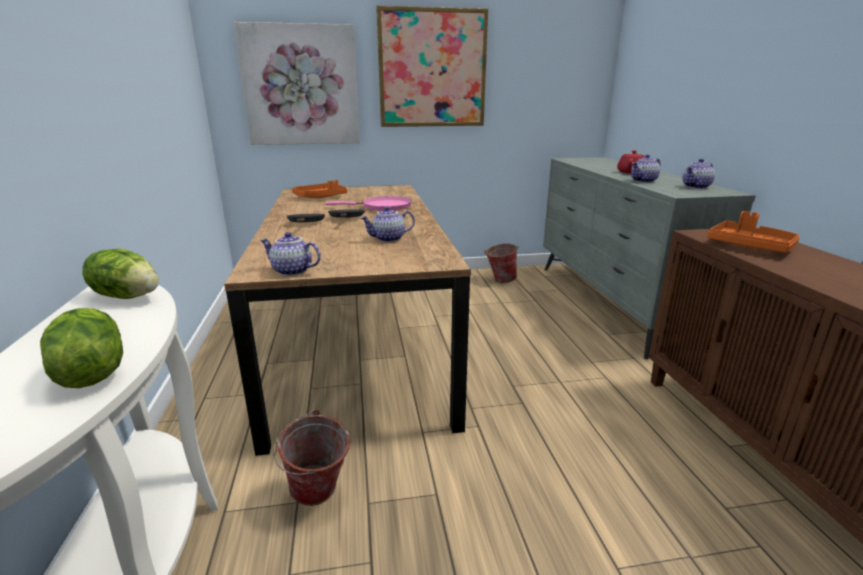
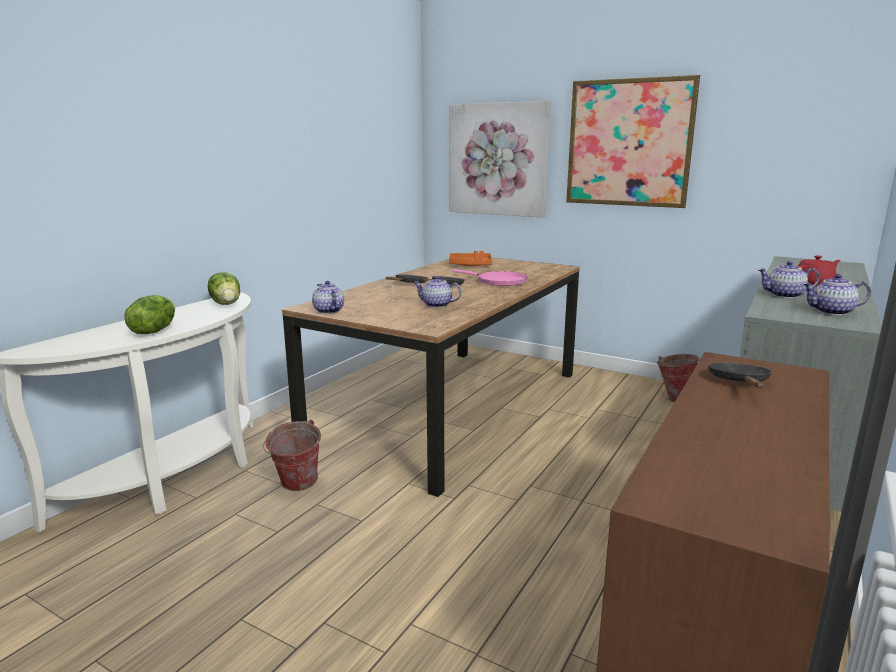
camera: 40 degrees right, 5 degrees down
(750, 246) = (740, 382): orange tray -> black frying pan

